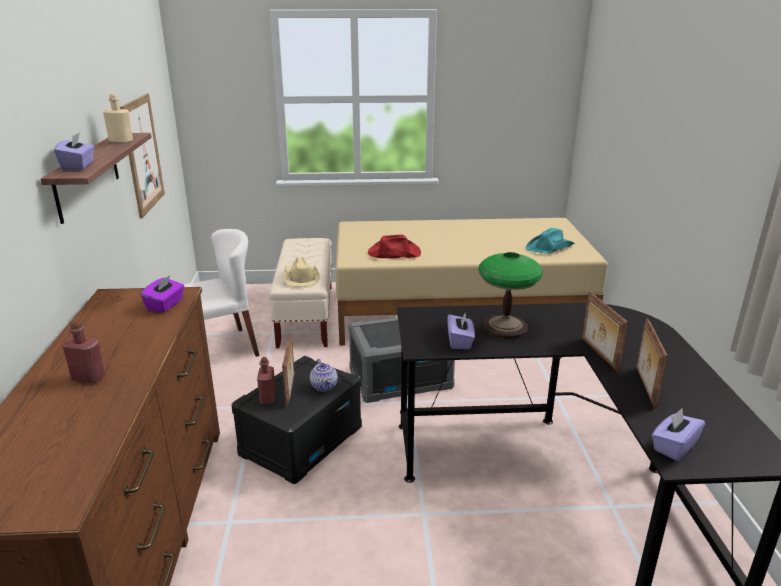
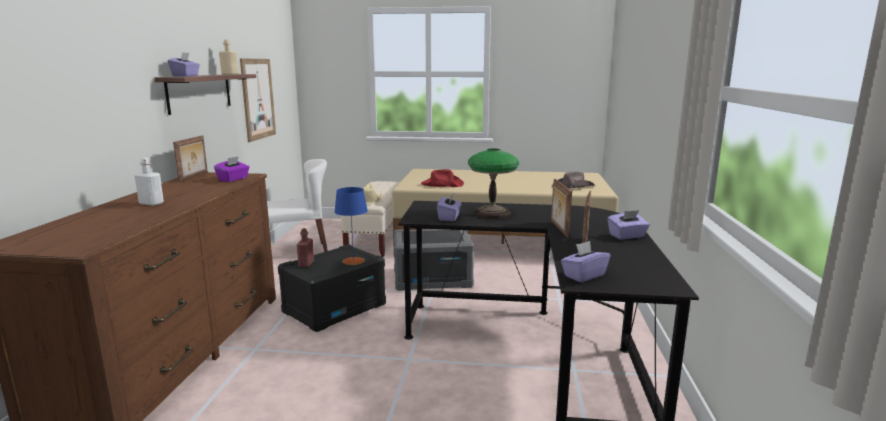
camera: 10 degrees right, 10 degrees down
(88, 378) = (151, 203): red bottle -> white bottle
(290, 390) = (326, 261): picture frame -> picture frame (194, 177)
(325, 386) = (353, 261): teapot -> blue table lamp
(550, 247) = (573, 186): turquoise hat -> brown hat
(680, 361) = (627, 236): none -> purple tissue box

